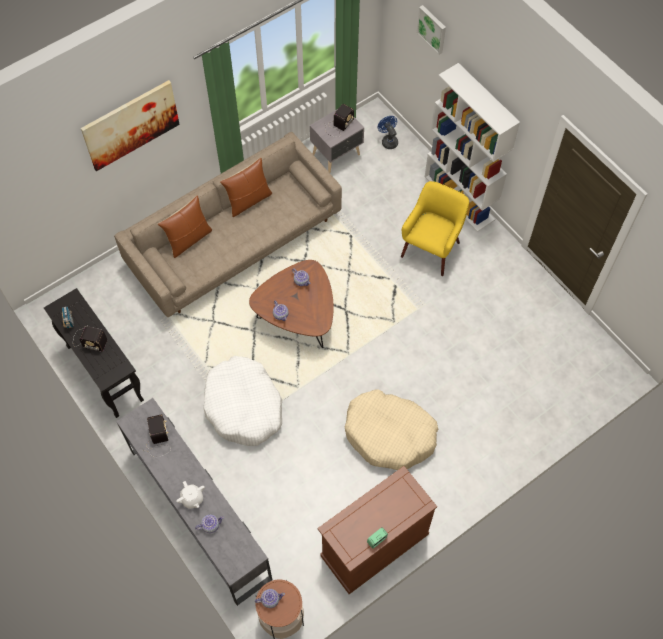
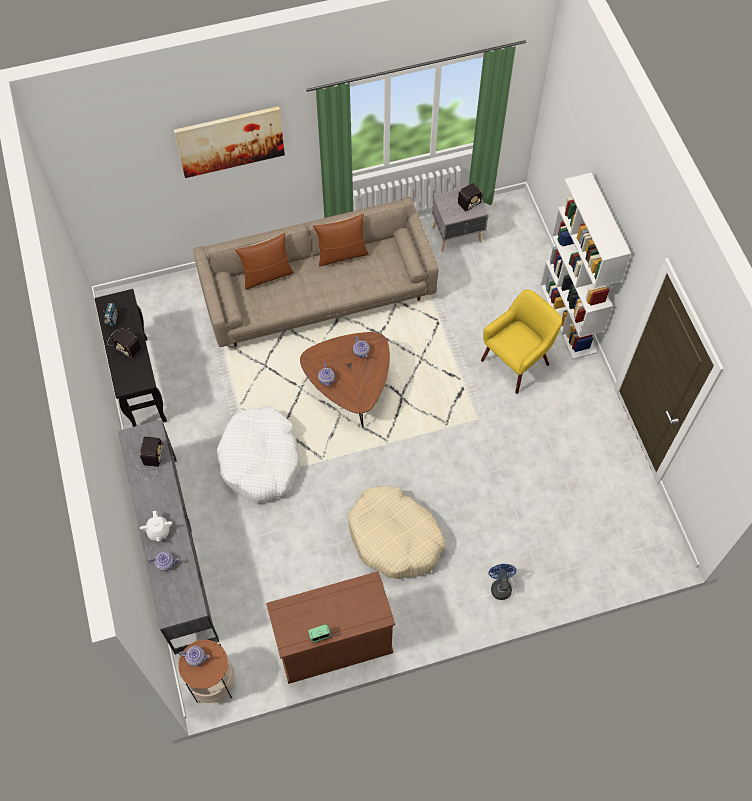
camera: 20 degrees right, 0 degrees up
(388, 141) = (517, 236): blue fan -> blue fan (500, 586)
(432, 29) = (577, 129): picture -> none

